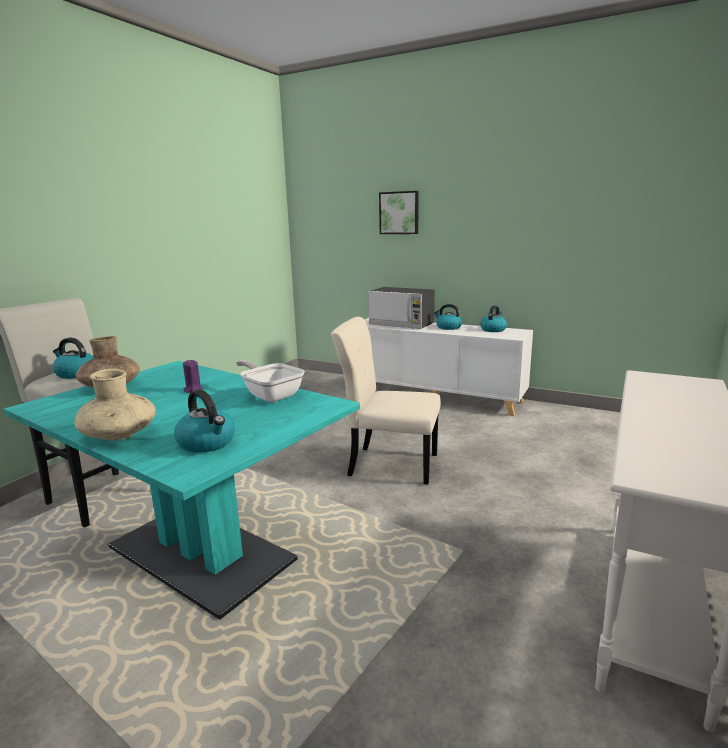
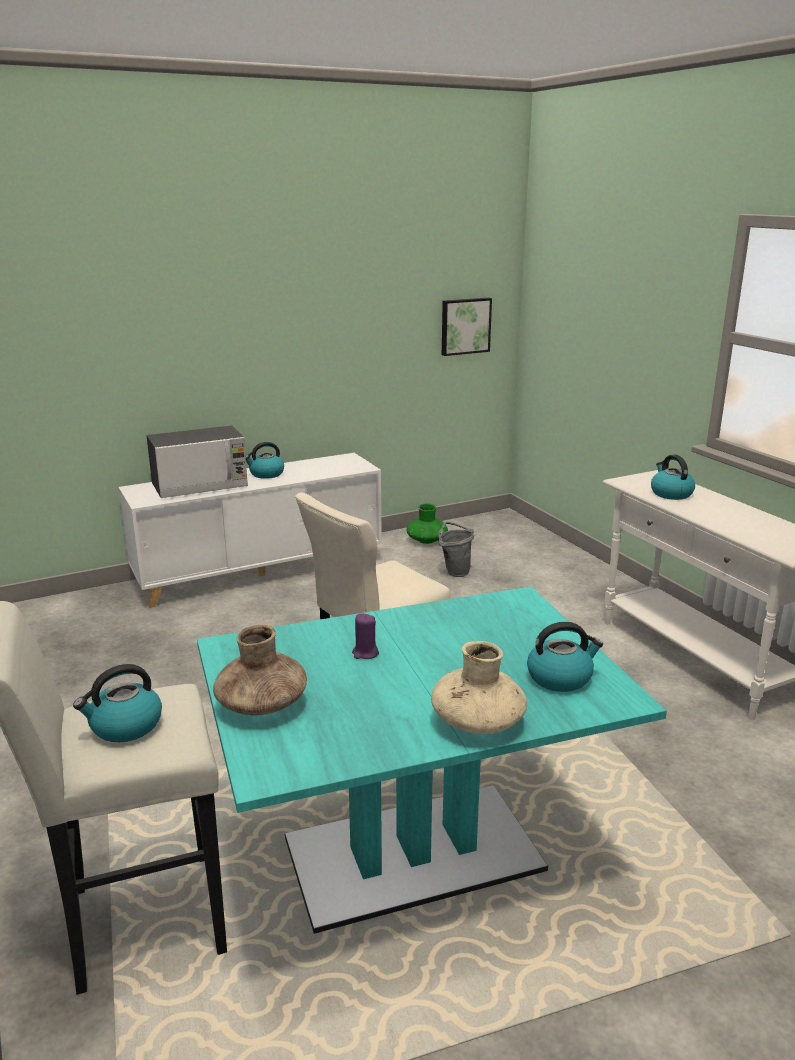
camera: 55 degrees left, 5 degrees up
(271, 395) = (452, 617): frying pan -> none
(399, 213) = (150, 318): picture -> picture (465, 326)
(493, 330) = (320, 463): kettle -> kettle (670, 493)
(557, 442) = (454, 571): none -> grey bucket
(578, 418) = (427, 540): none -> green vase

